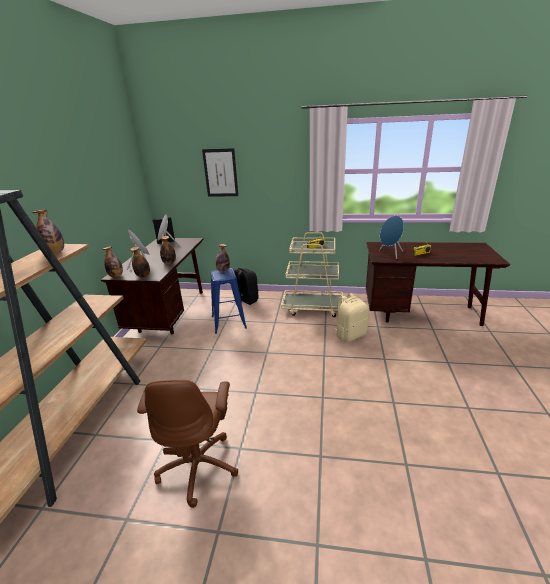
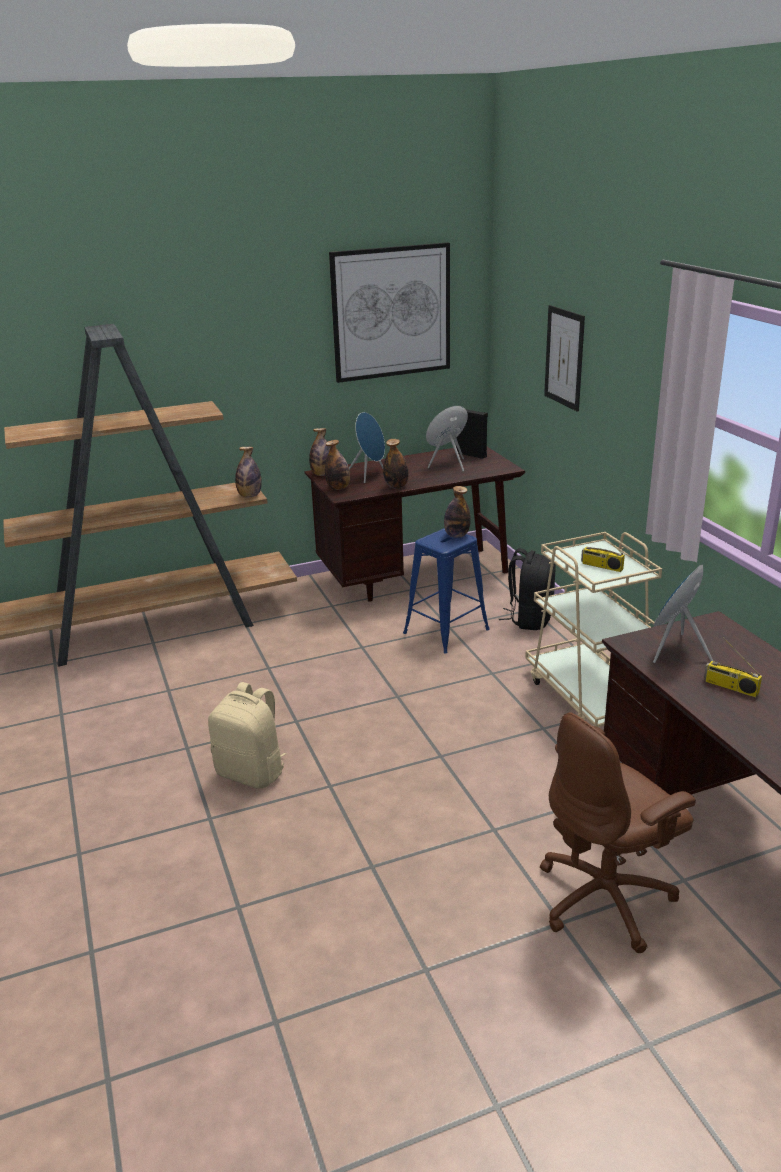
camera: 60 degrees right, 0 degrees up
(55, 252) = (185, 412): bottle -> bottle (249, 496)
(110, 169) = (391, 312): none -> picture
(199, 466) = (145, 728): brown office chair -> brown office chair (607, 898)
(350, 335) = (536, 768): beige backpack -> beige backpack (252, 773)

